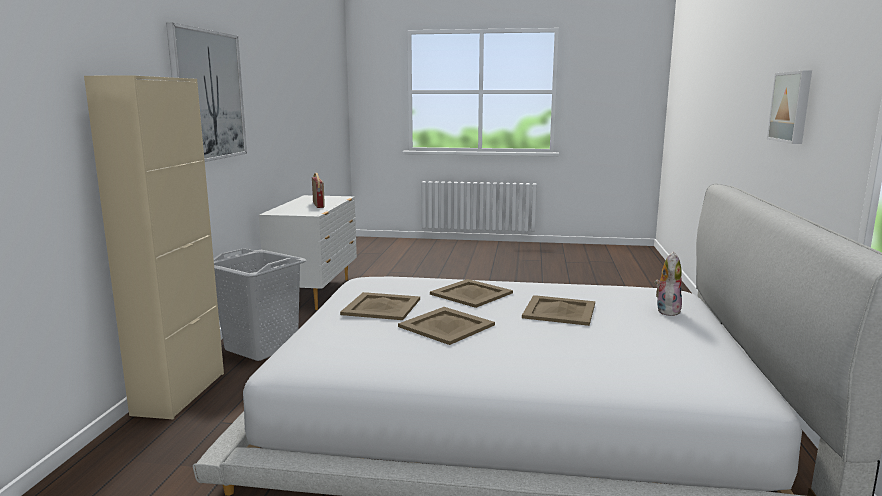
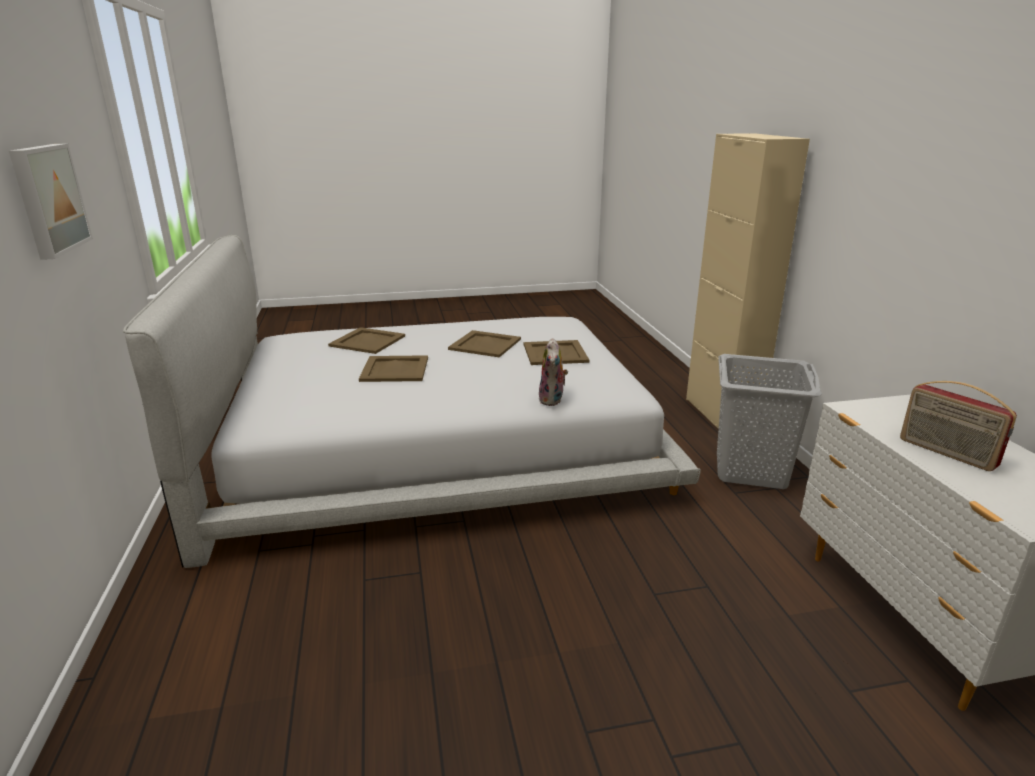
camera: 160 degrees right, 10 degrees up
(208, 96) = (894, 168): picture -> none
(471, 294) = (487, 377): beige tray -> beige tray (367, 341)
(666, 310) = (287, 387): plush toy -> plush toy (552, 400)

